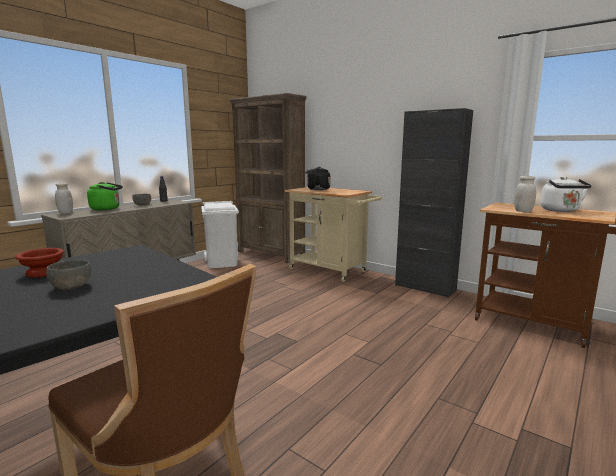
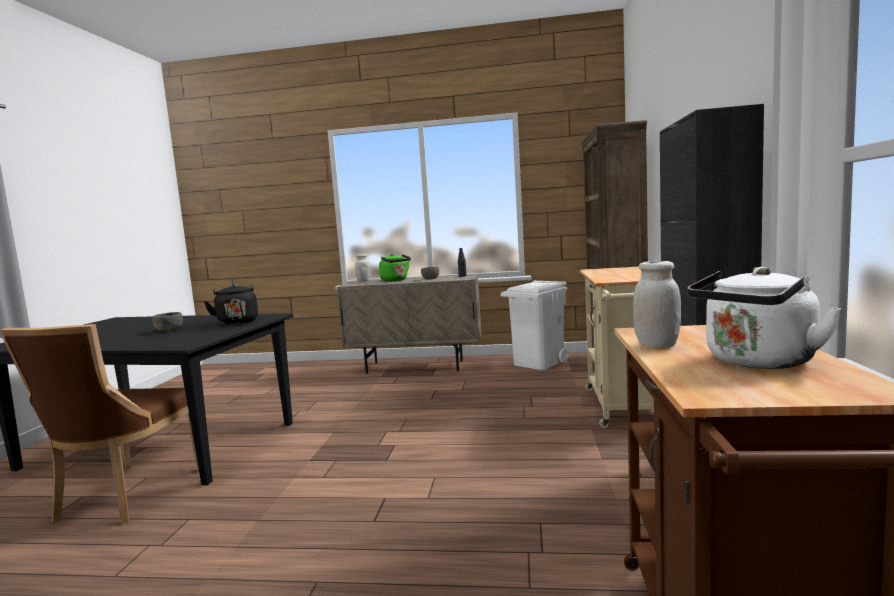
camera: 60 degrees right, 5 degrees down
(42, 273) = (198, 320): brown bowl -> none
(317, 189) = (618, 271): black kettle -> black kettle (237, 322)

